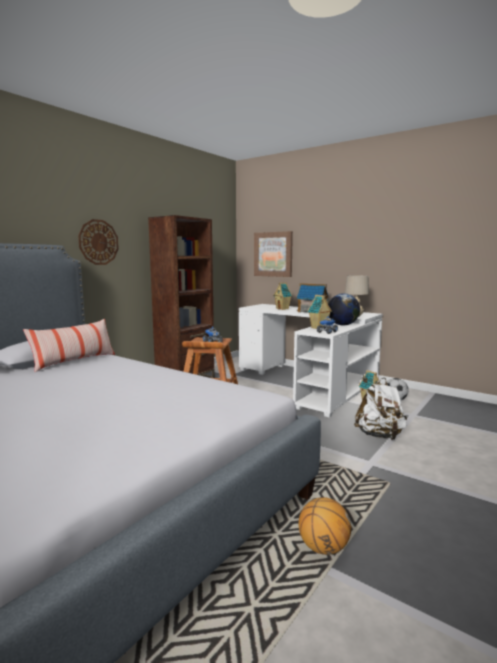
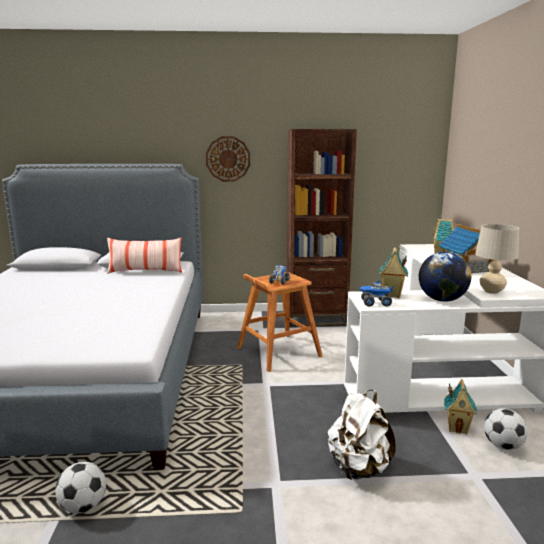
camera: 50 degrees right, 5 degrees up
(273, 254) = (472, 174): picture -> none
(323, 548) = (83, 506): basketball -> football

